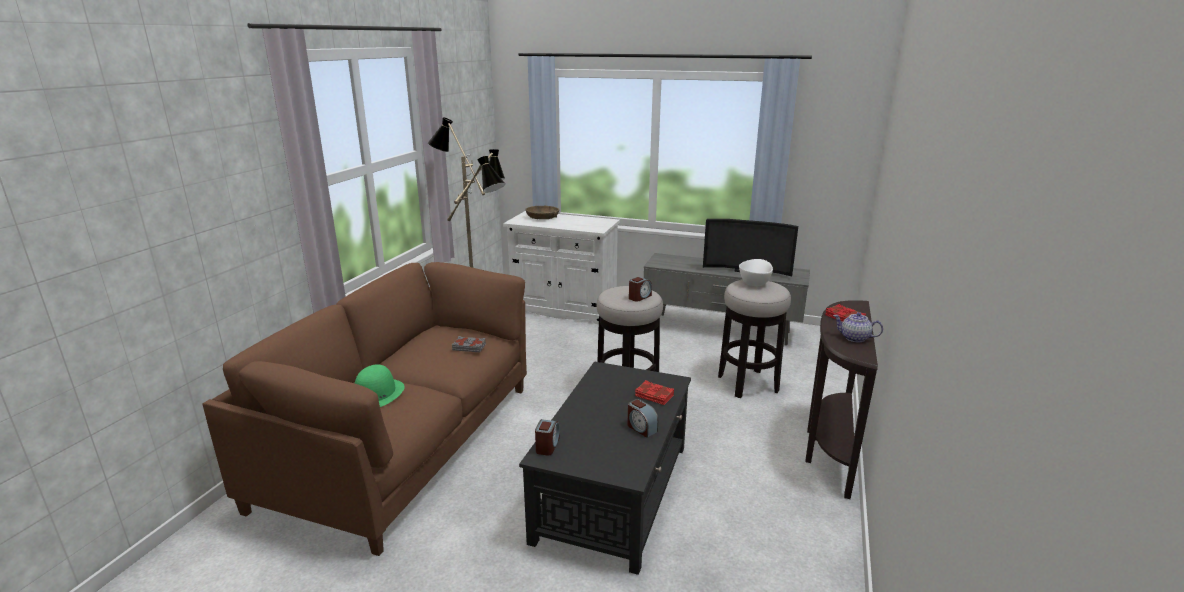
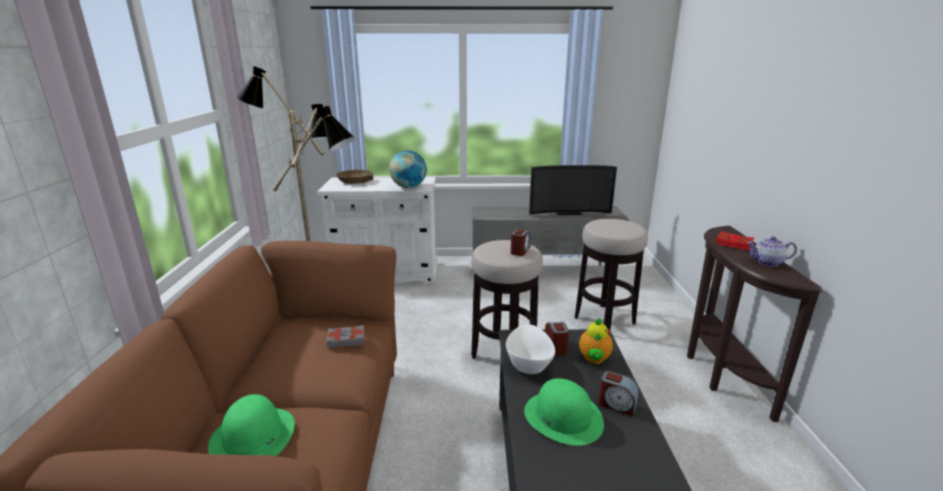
camera: 20 degrees left, 0 degrees up
(547, 446) = (534, 460): alarm clock -> alarm clock (556, 346)
(585, 227) = (408, 187): none -> globe
(592, 427) = (563, 417): none -> green hat
(654, 396) = (594, 359): red book -> teapot
(755, 282) = (608, 221): white bowl -> white bowl (529, 363)

